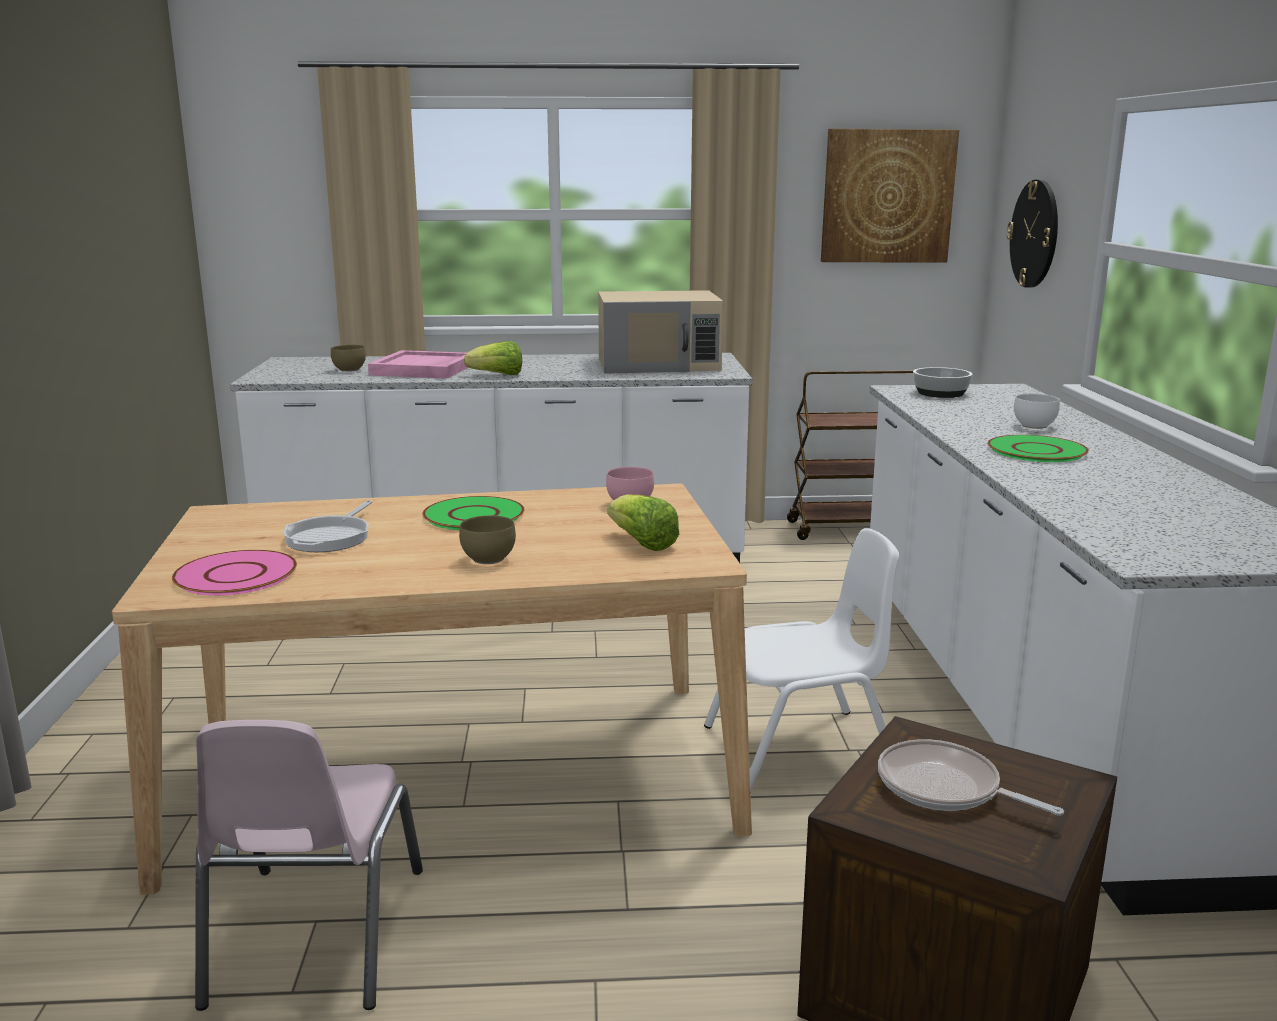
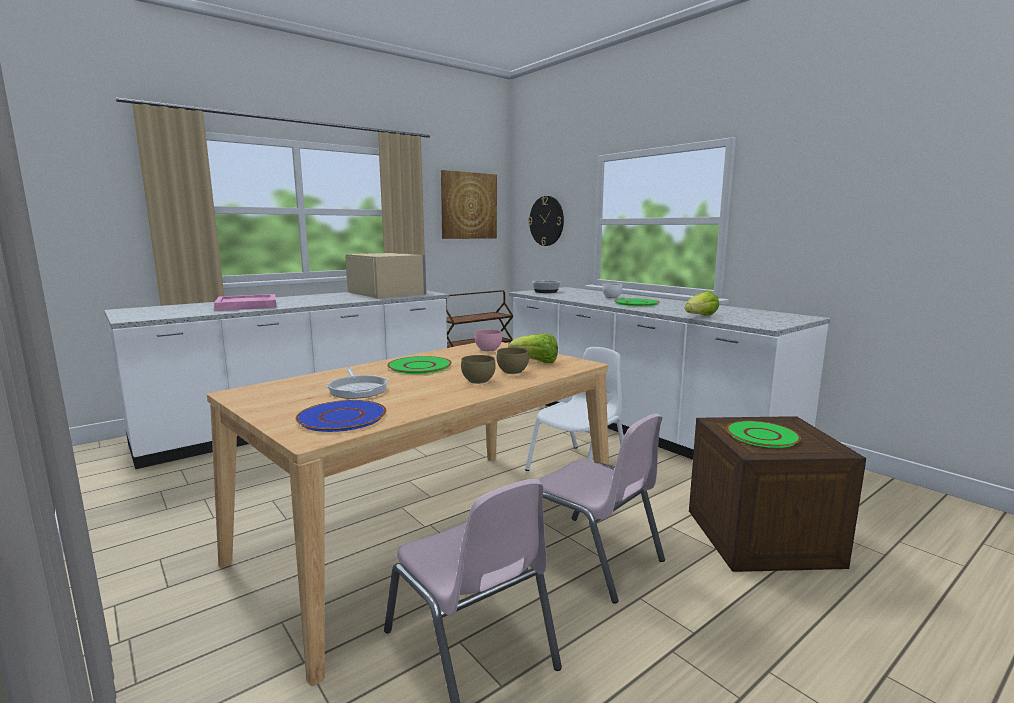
camera: 35 degrees left, 5 degrees down
(235, 575) = (342, 417): pink plate -> blue plate
(348, 370) = (191, 310): brown bowl -> brown bowl (511, 372)
(497, 375) = (306, 304): lettuce -> lettuce (700, 316)
(611, 894) = (591, 557): none -> pink chair
(659, 363) = (386, 293): beige microwave -> beige microwave turned 90 degrees counterclockwise
(945, 788) = (762, 435): frying pan -> green plate

